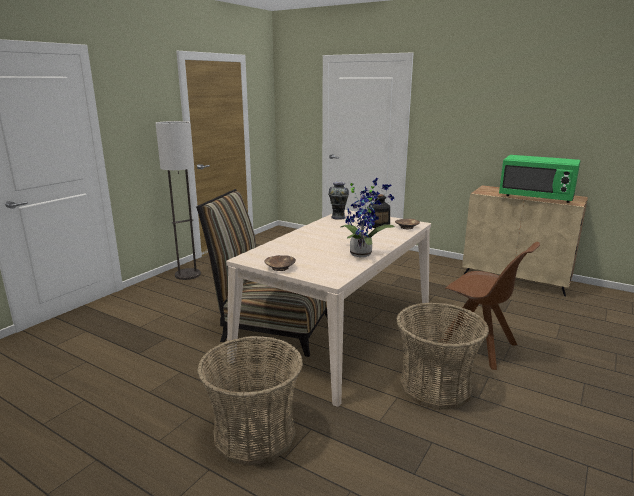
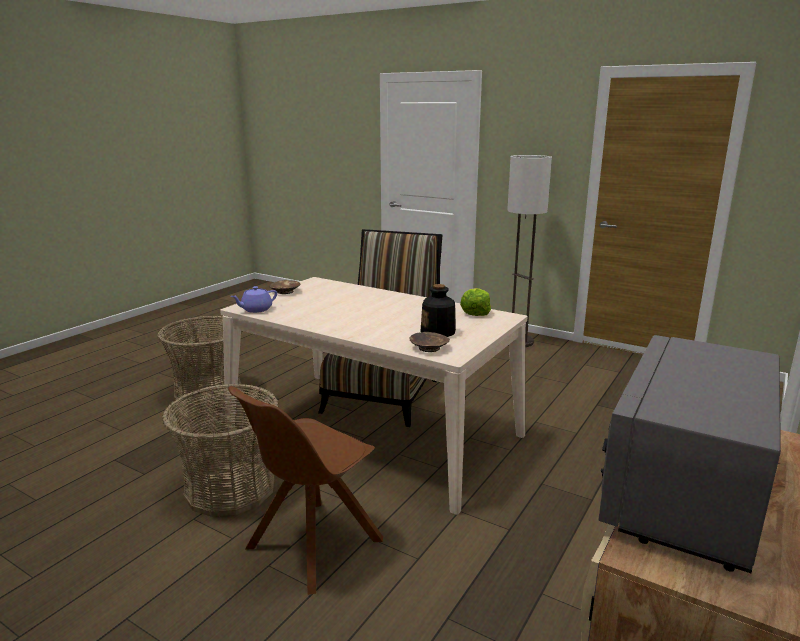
camera: 90 degrees right, 0 degrees up
(338, 217) = (475, 312): vase -> lettuce
(338, 274) = (256, 309): none -> purple teapot
(363, 253) = (314, 320): potted plant -> none
(536, 197) = (685, 494): green microwave -> grey microwave

